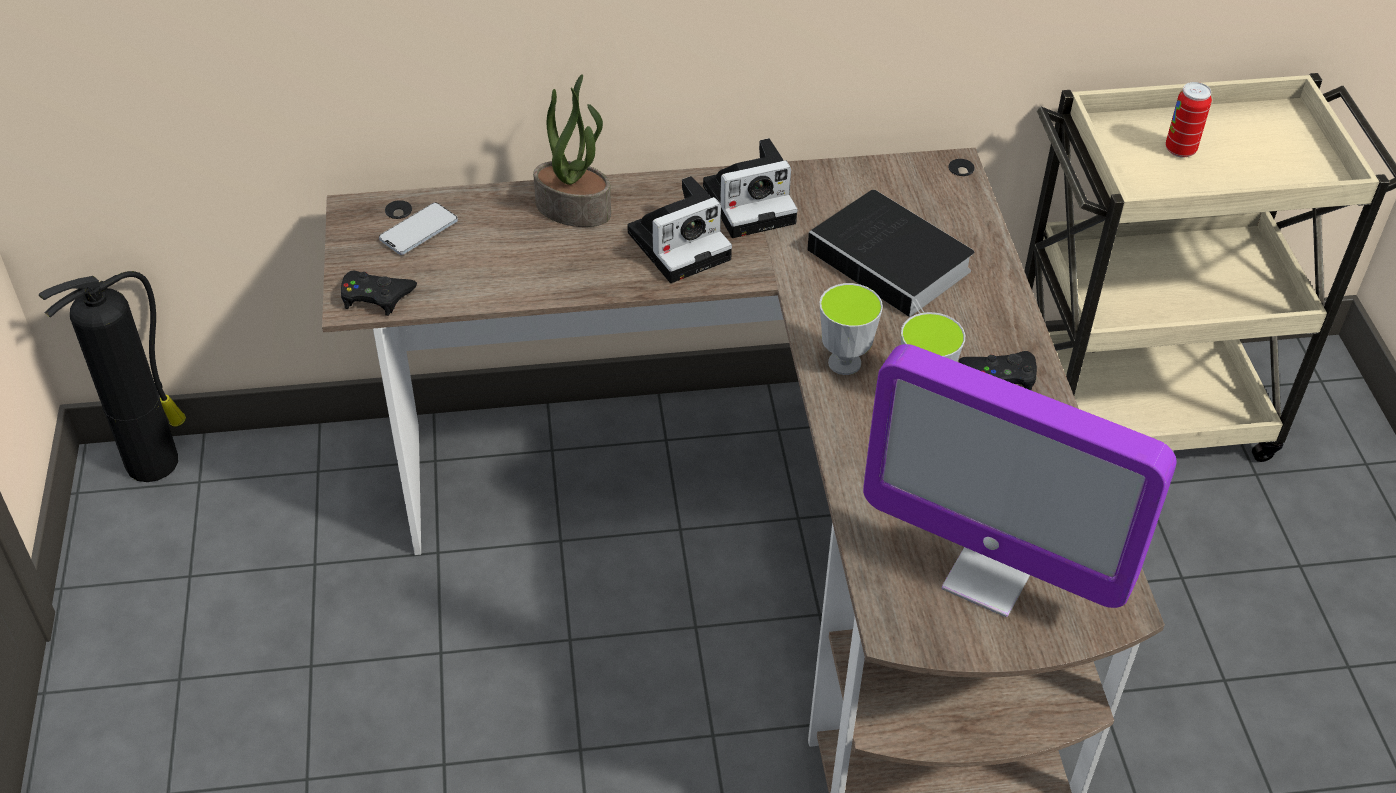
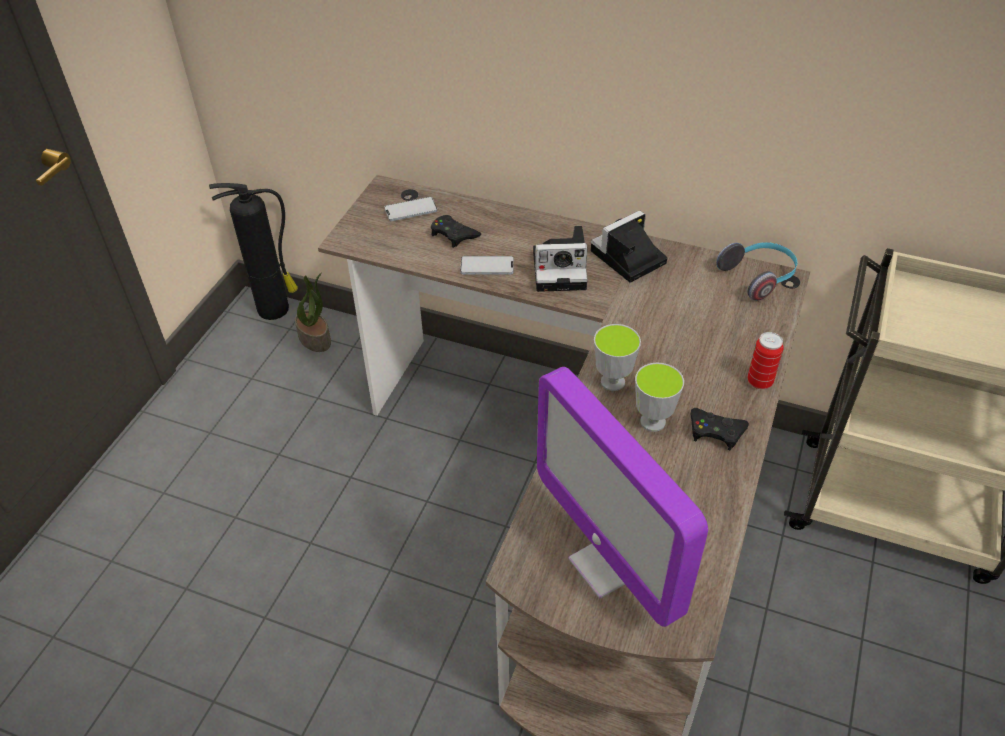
camera: 30 degrees right, 0 degrees up
(376, 296) = (359, 240): black game controller -> black game controller (453, 234)
(575, 208) = (512, 227): potted plant -> potted plant (315, 338)
(581, 272) = (487, 266): none -> phone
(752, 203) = (626, 259): camera -> camera turned 135 degrees clockwise
(894, 262) = (695, 328): book -> none
(923, 174) = (759, 277): none -> headphones
(1180, 150) = (960, 319): can -> can (759, 382)

